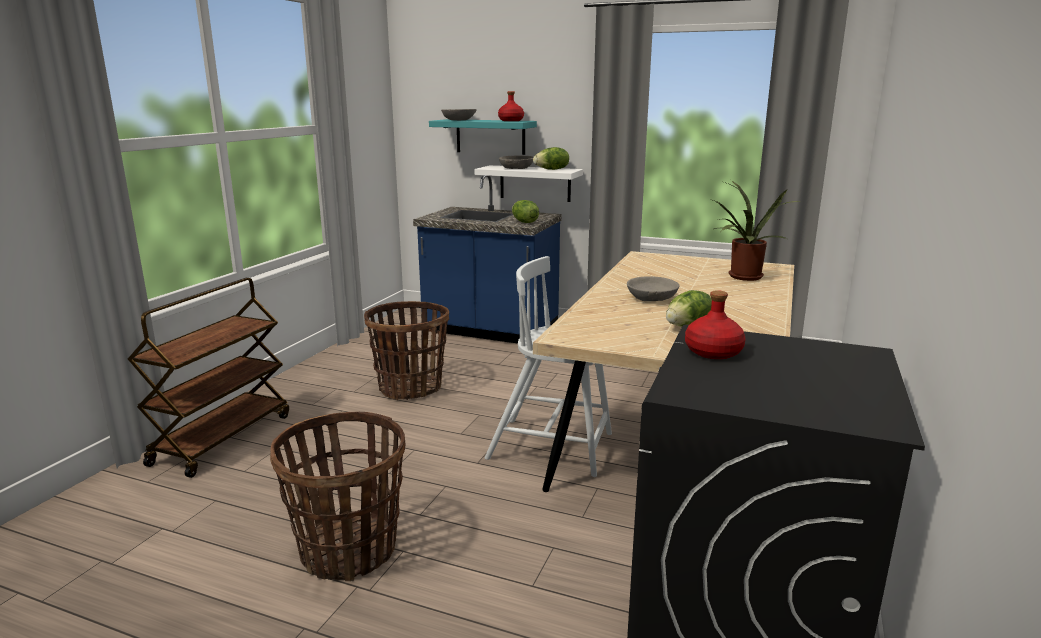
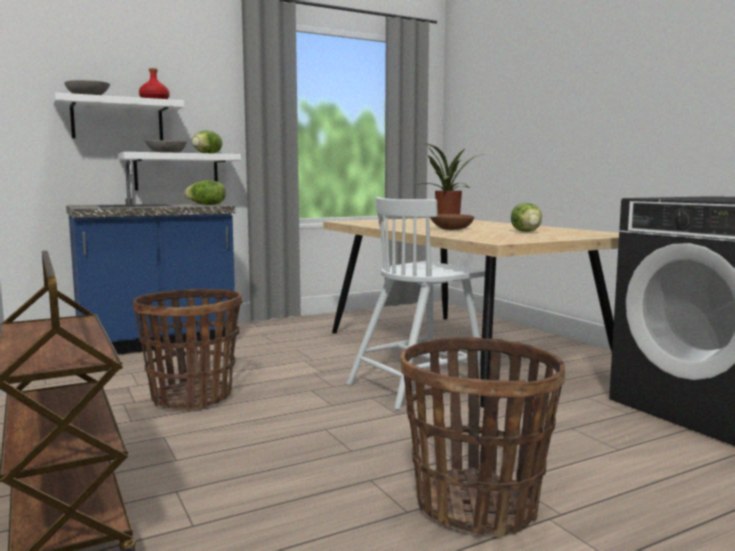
camera: 50 degrees left, 10 degrees down
(490, 136) = (117, 120): turquoise shelf -> white shelf
(652, 298) = (451, 229): grey bowl -> brown bowl
(712, 352) = (691, 198): red bottle -> none

